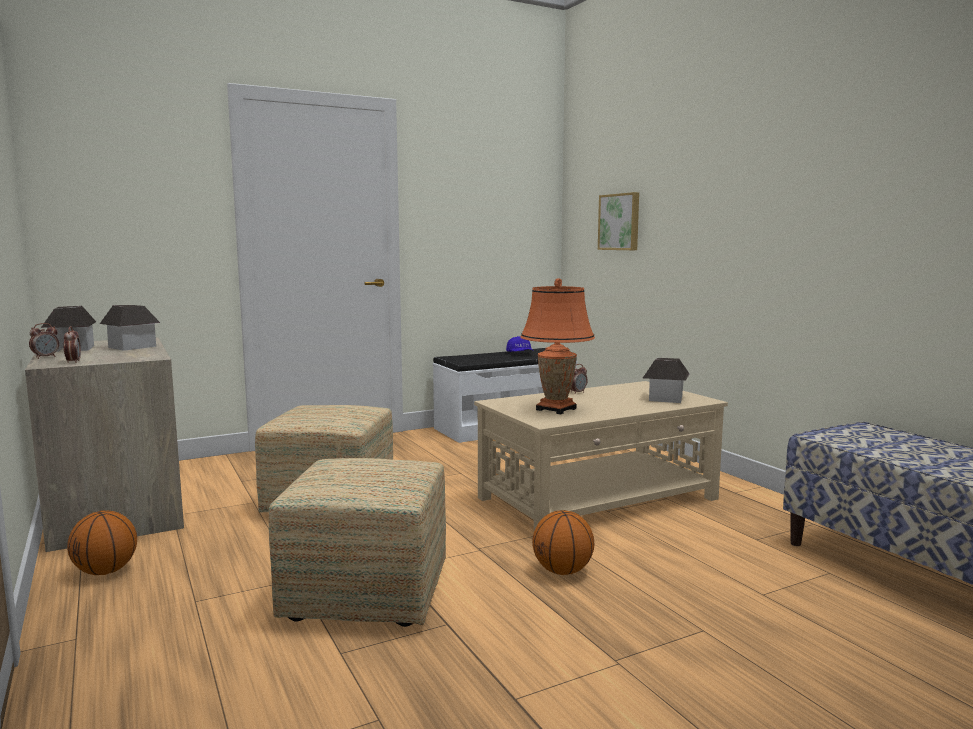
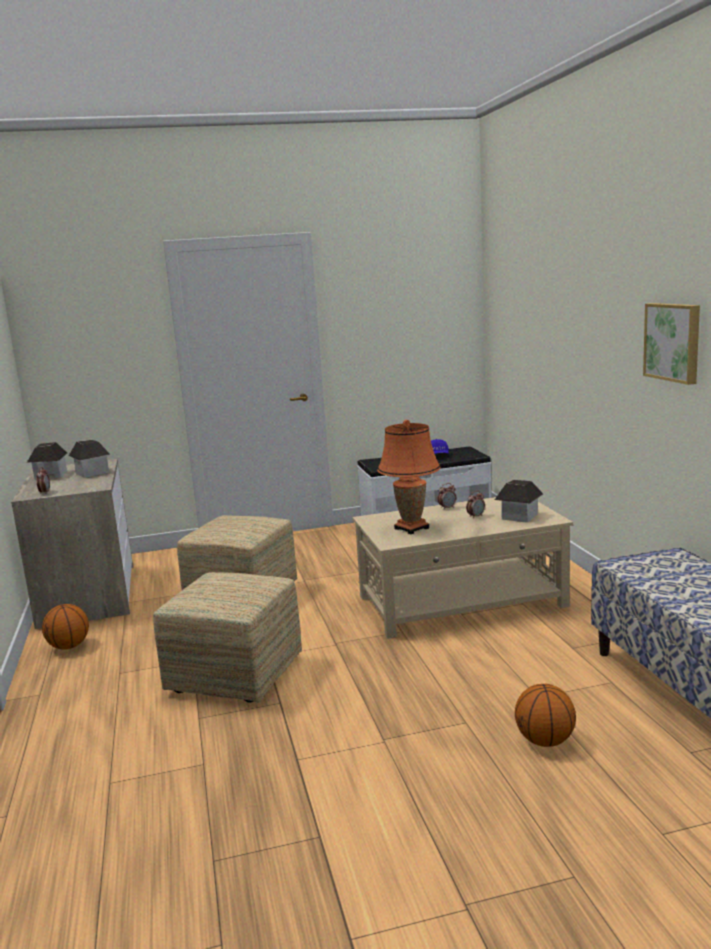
camera: 15 degrees right, 5 degrees up
(46, 357) = (29, 486): alarm clock -> alarm clock (476, 516)
(562, 571) = (389, 667): basketball -> basketball (545, 741)
(620, 222) = (522, 333): picture -> picture (674, 342)

